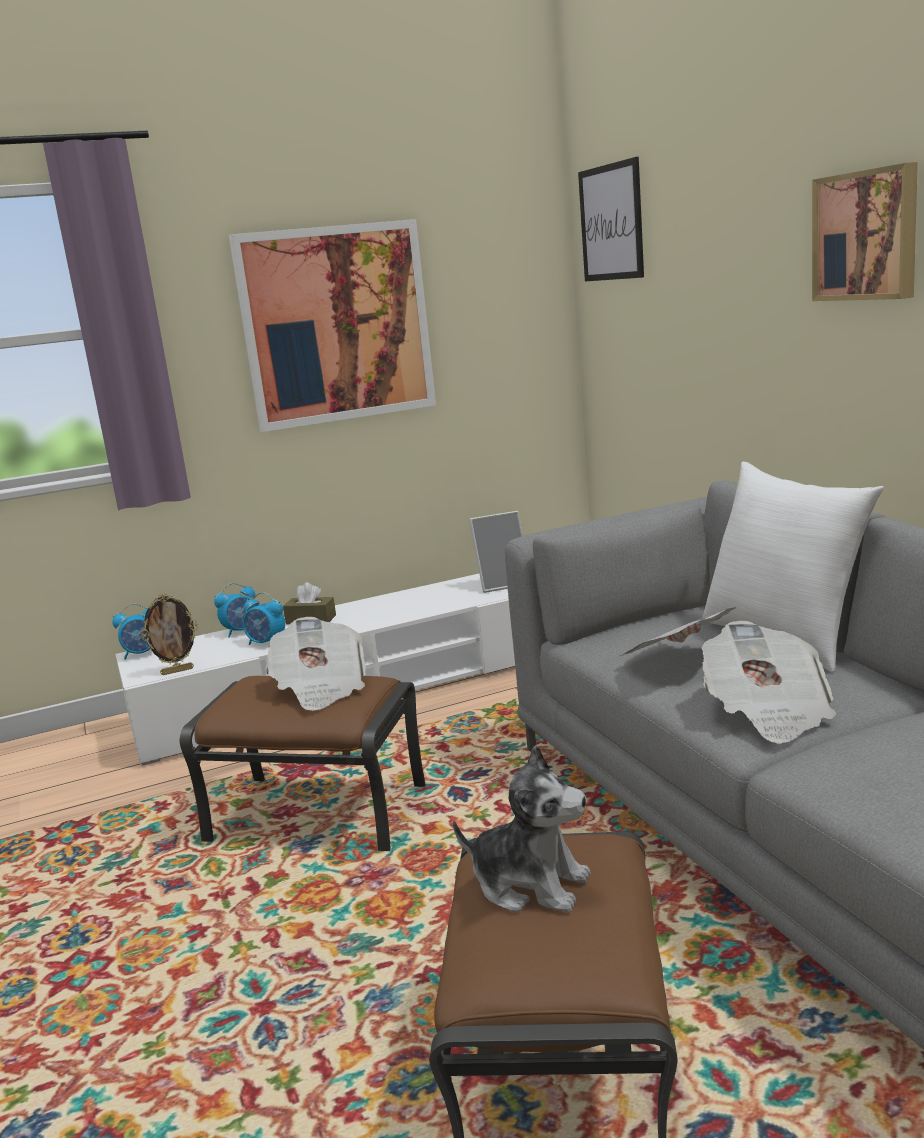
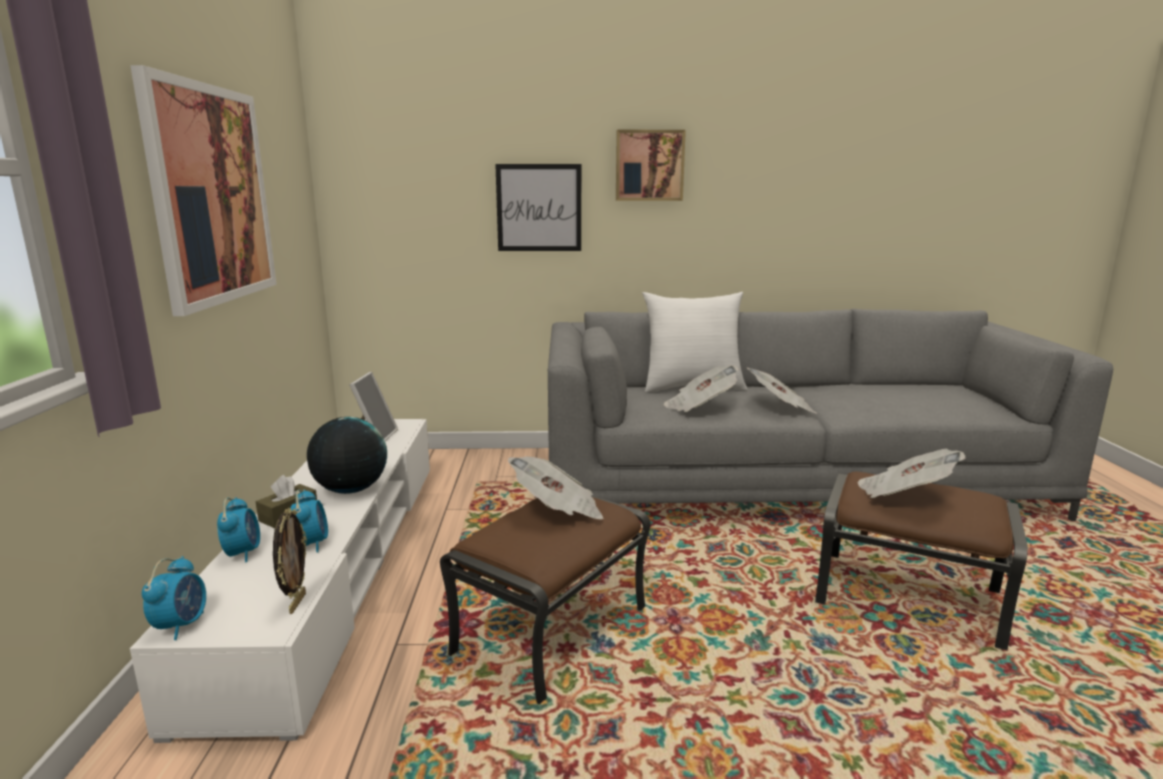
camera: 70 degrees left, 0 degrees up
(267, 643) = (312, 544): alarm clock -> alarm clock turned 60 degrees counterclockwise
(373, 619) = (350, 490): none -> globe
(530, 884) = (904, 495): plush toy -> newspaper
(611, 222) = (380, 134): picture -> picture (539, 208)

